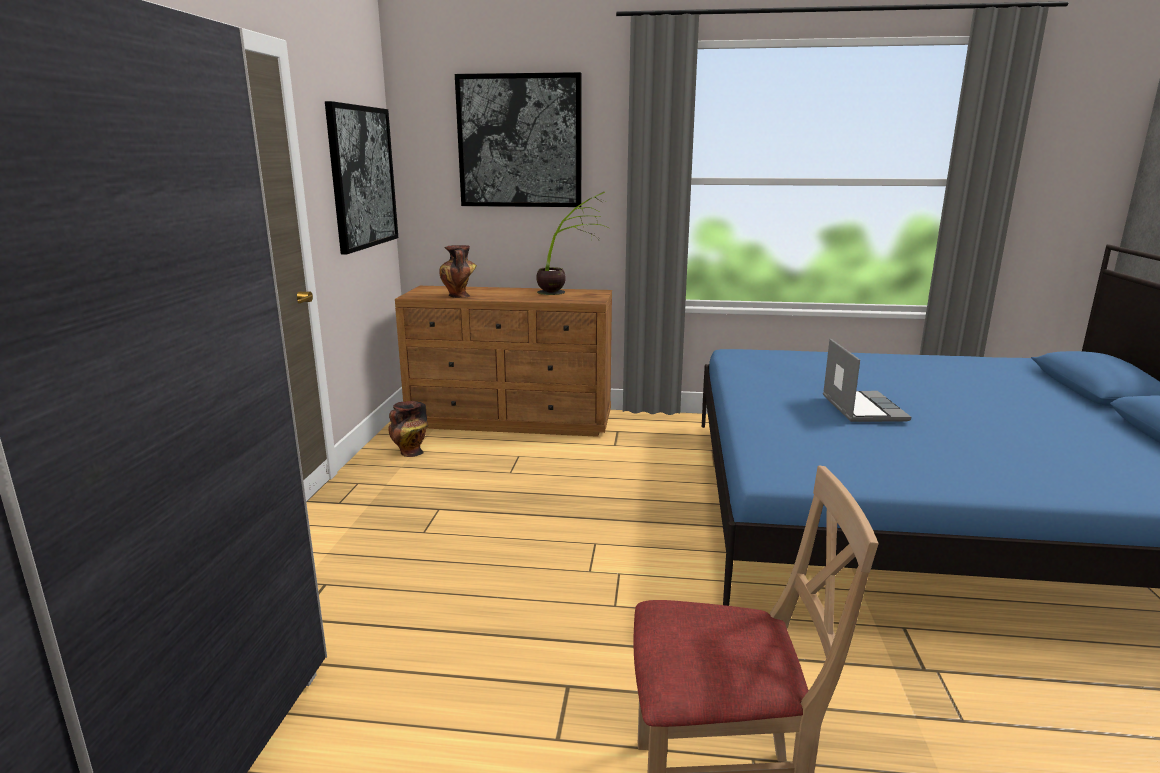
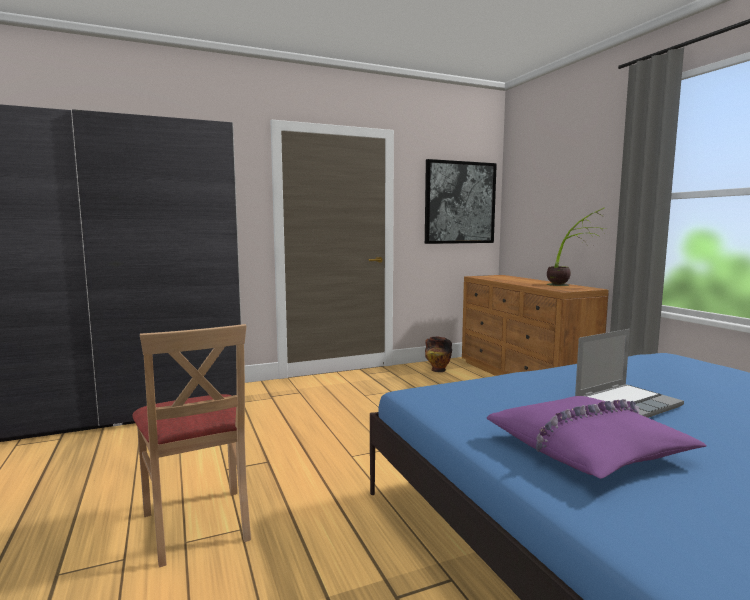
camera: 60 degrees right, 10 degrees down
(459, 296) = (497, 279): vase -> none
(520, 141) = (563, 175): picture -> none
(959, 454) = (587, 449): none -> purple pillow

